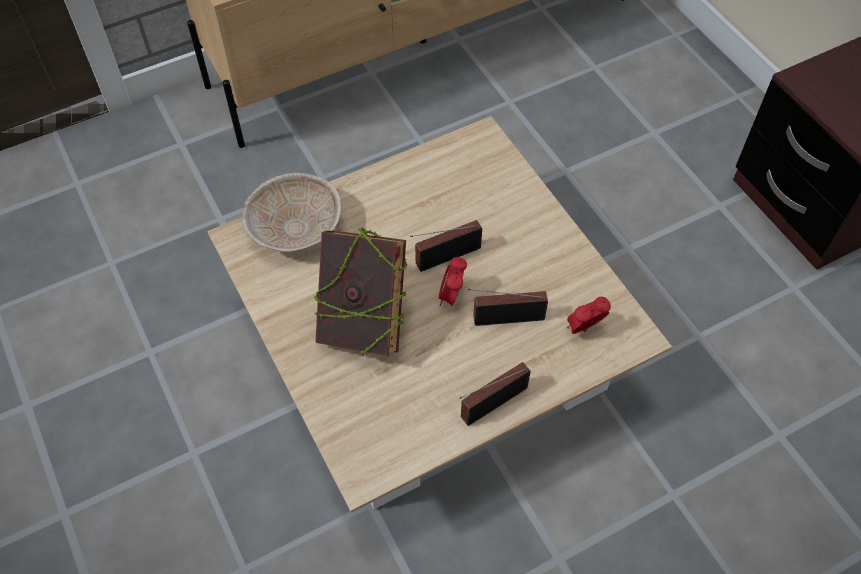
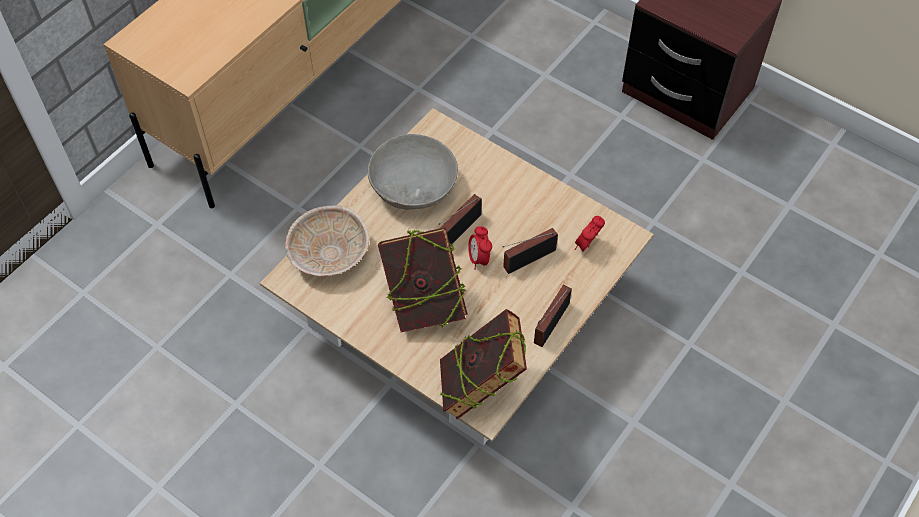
camera: 25 degrees left, 0 degrees up
(373, 441) = (481, 386): none -> book
(424, 191) = (414, 186): none -> grey bowl

